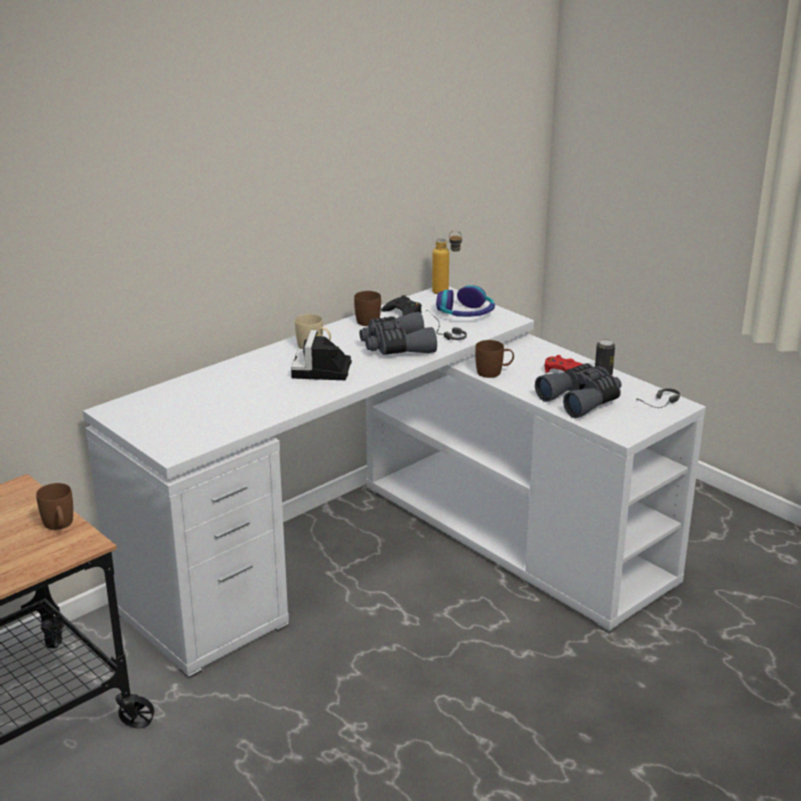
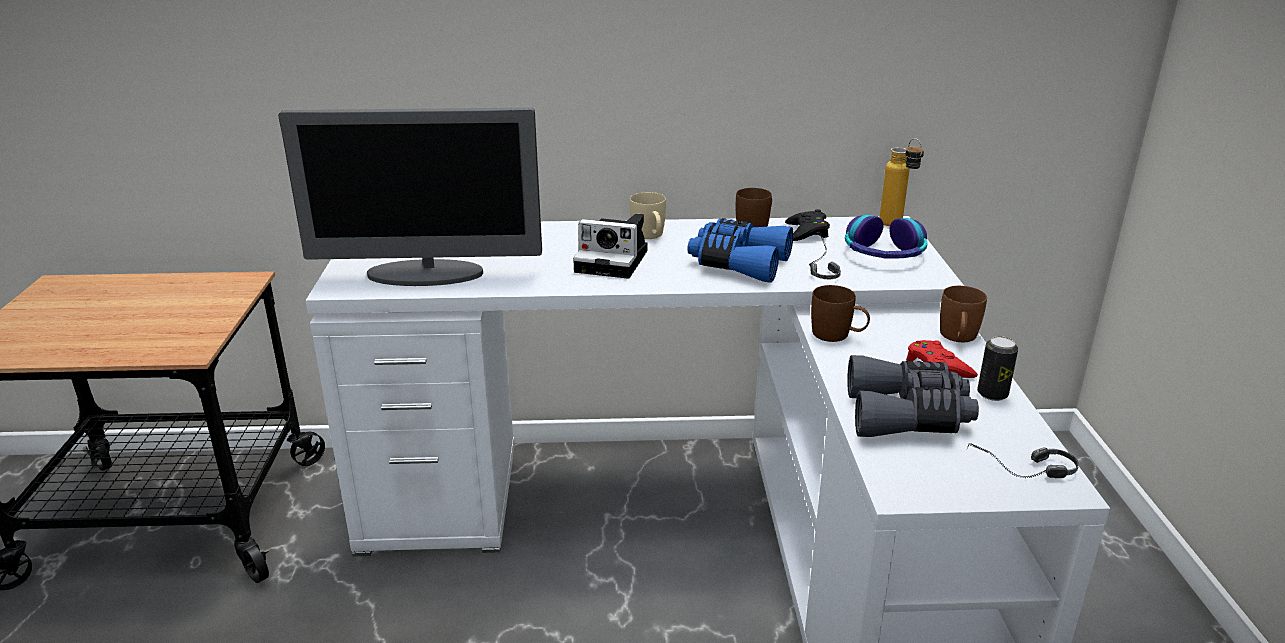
camera: 40 degrees right, 0 degrees up
(59, 525) = (205, 325): brown mug -> brown mug (958, 338)
(216, 422) = (426, 274): none -> monitor
(322, 371) = (615, 261): camera -> camera turned 120 degrees counterclockwise
(396, 347) = (738, 263): grey binoculars -> blue binoculars

